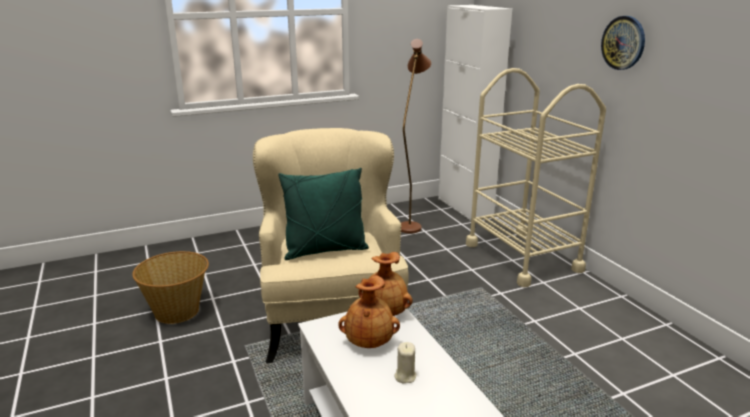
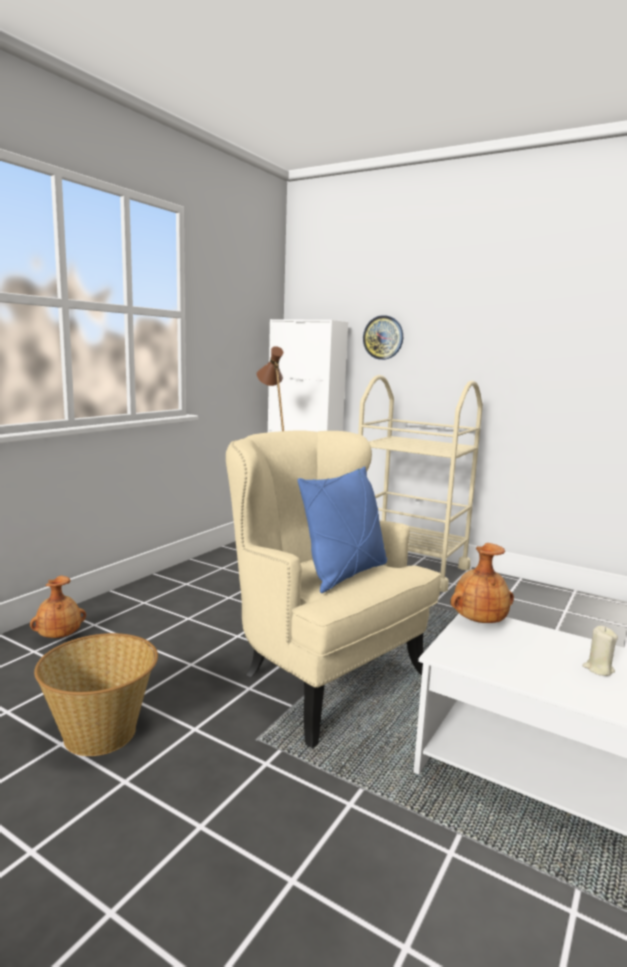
camera: 35 degrees left, 10 degrees down
(325, 250) = (345, 574): green pillow -> blue pillow
(369, 342) = (515, 651): brown vase -> brown vase (59, 636)
(623, 43) = (491, 345): wall clock -> wall clock (383, 337)

